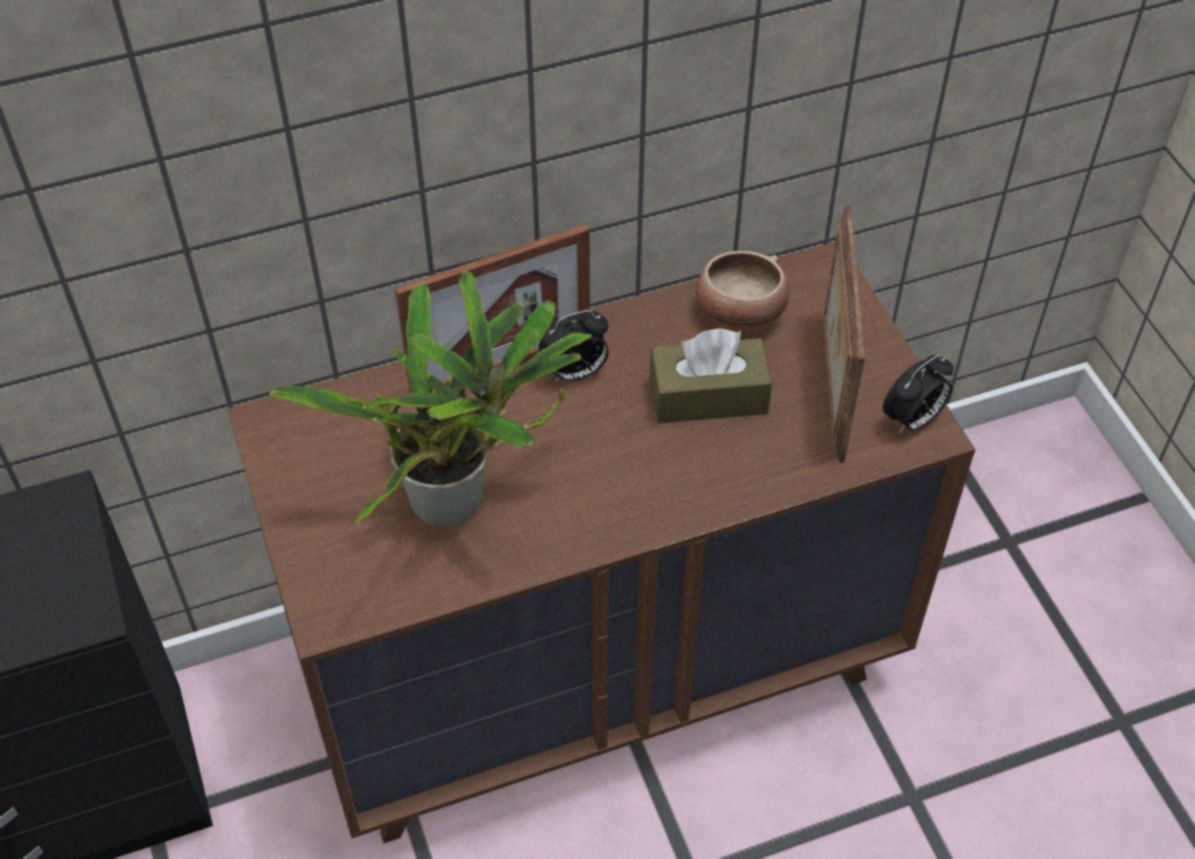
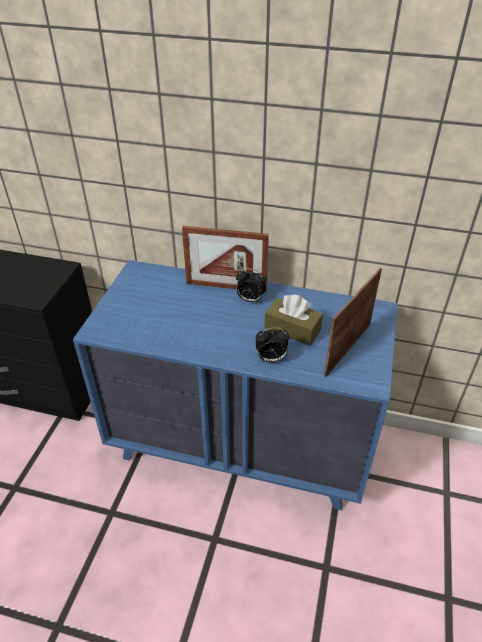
camera: 35 degrees right, 10 degrees down
(458, 503) = (169, 319): potted plant -> none
(599, 667) = (242, 445): brown dresser -> blue dresser
(739, 313) = (331, 308): bowl -> none
(912, 420) = (370, 377): alarm clock -> alarm clock (271, 359)

